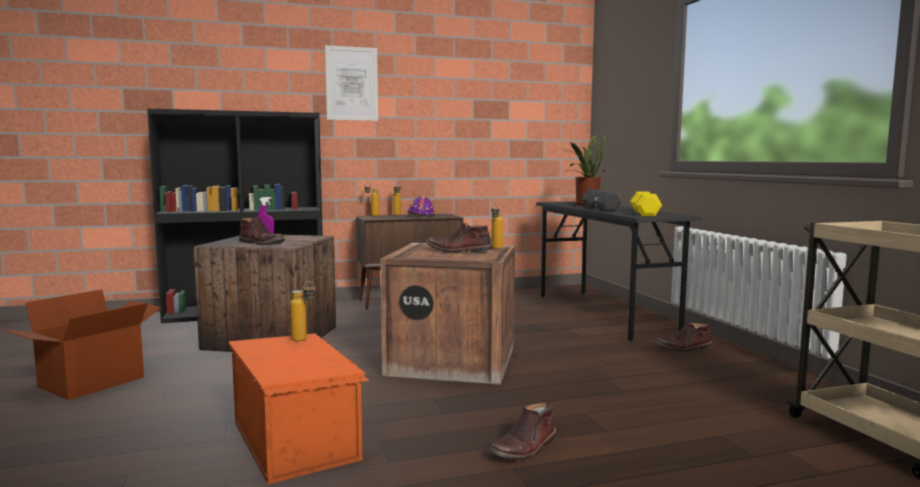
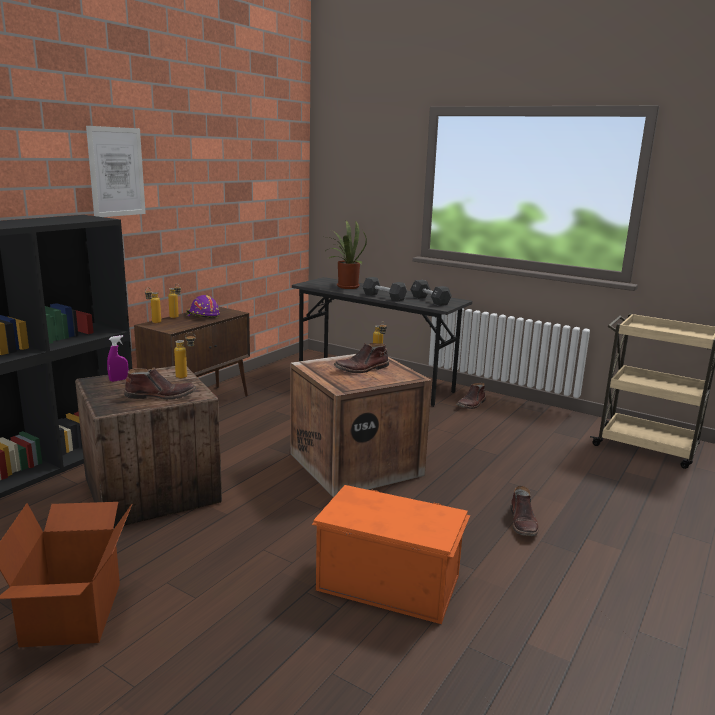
camera: 40 degrees left, 10 degrees up
(304, 340) = (361, 495): bottle -> bottle (186, 376)
(644, 213) = (430, 301): yellow dumbbell -> black dumbbell

